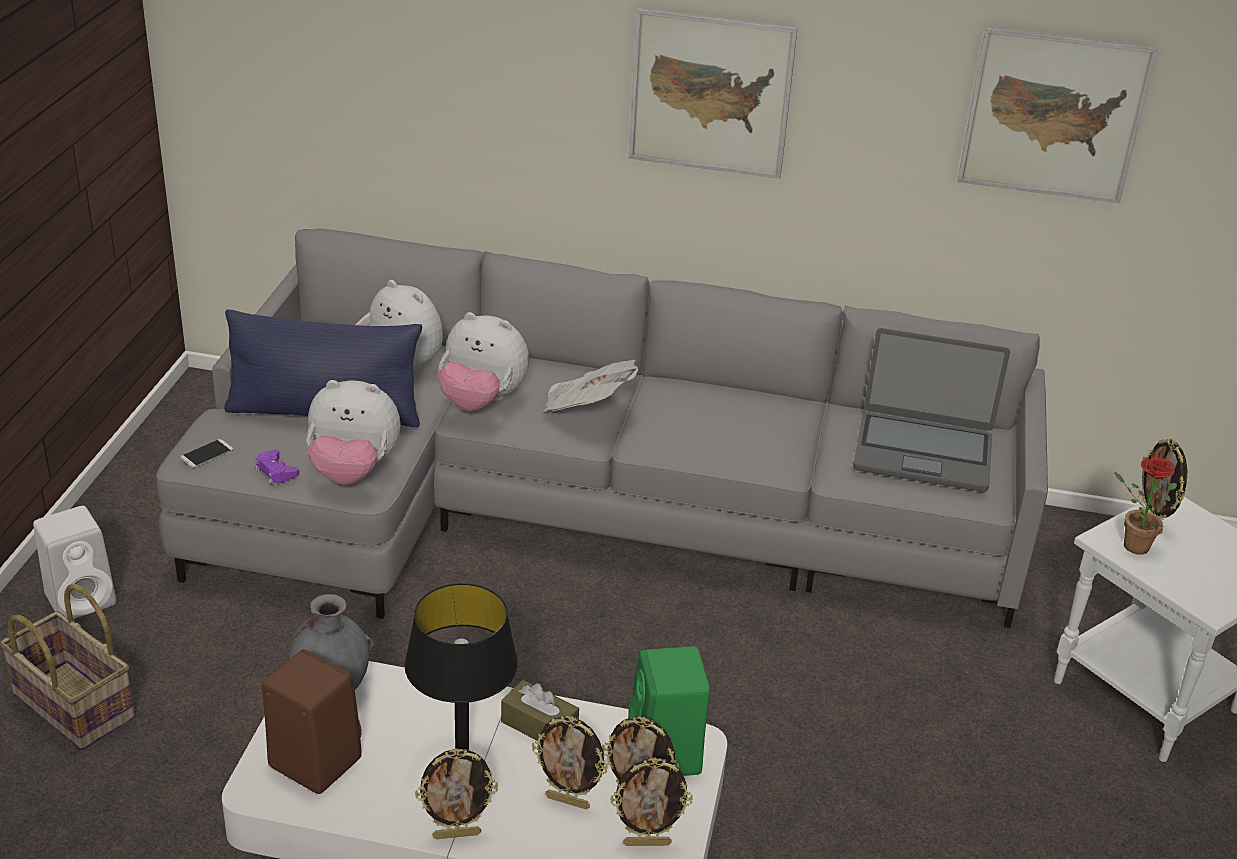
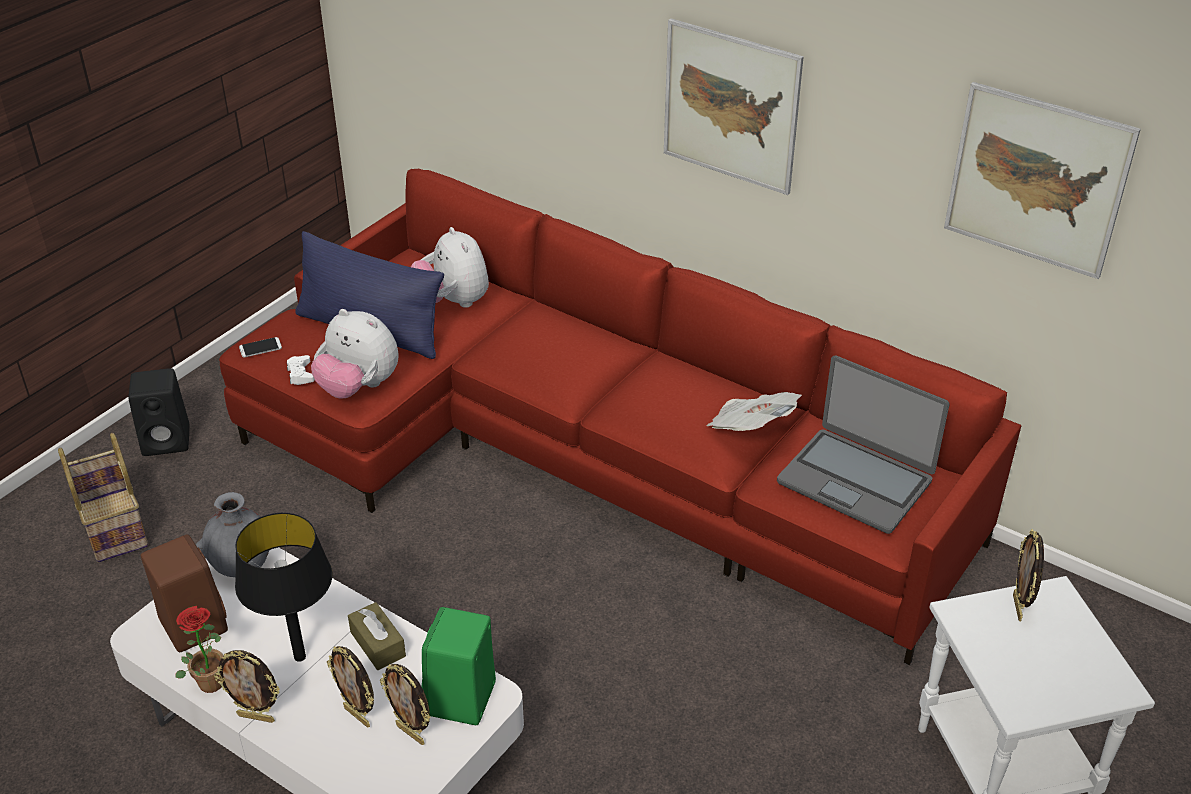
camera: 25 degrees right, 5 degrees up
(83, 599) = (168, 440): white speaker -> black speaker
(276, 471) = (300, 374): purple game controller -> white game controller
(481, 401) = (497, 347): plush toy -> none
(582, 511) = (587, 458): grey sofa -> red sofa
(587, 407) = (580, 371): newspaper -> newspaper (751, 429)
(647, 843) = (395, 772): picture frame -> none
(1130, 545) = (979, 624): potted plant -> potted plant (208, 680)

